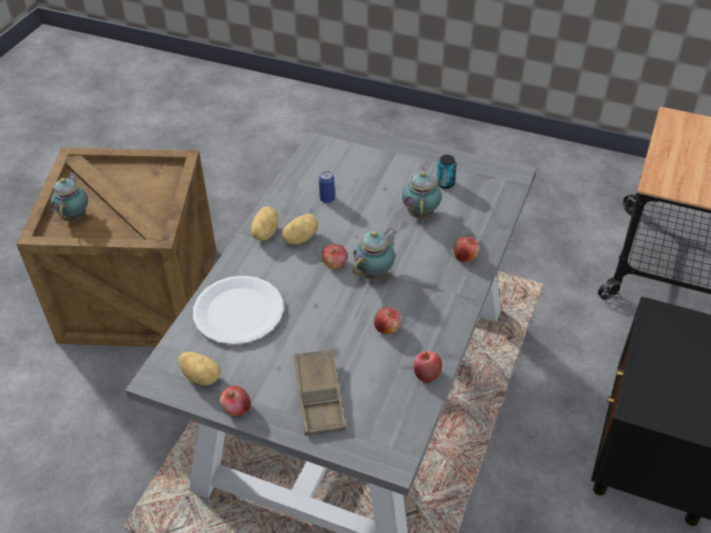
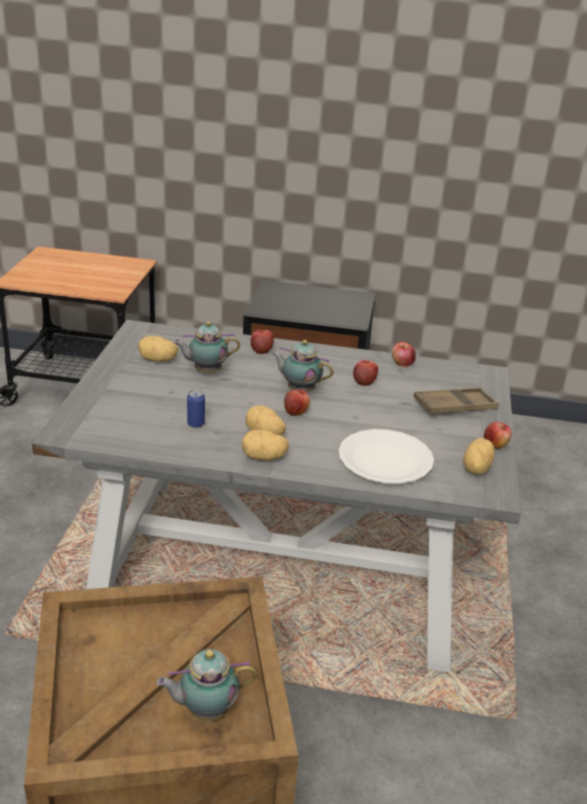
camera: 105 degrees left, 15 degrees down
(445, 184) = (158, 360): can -> potato

